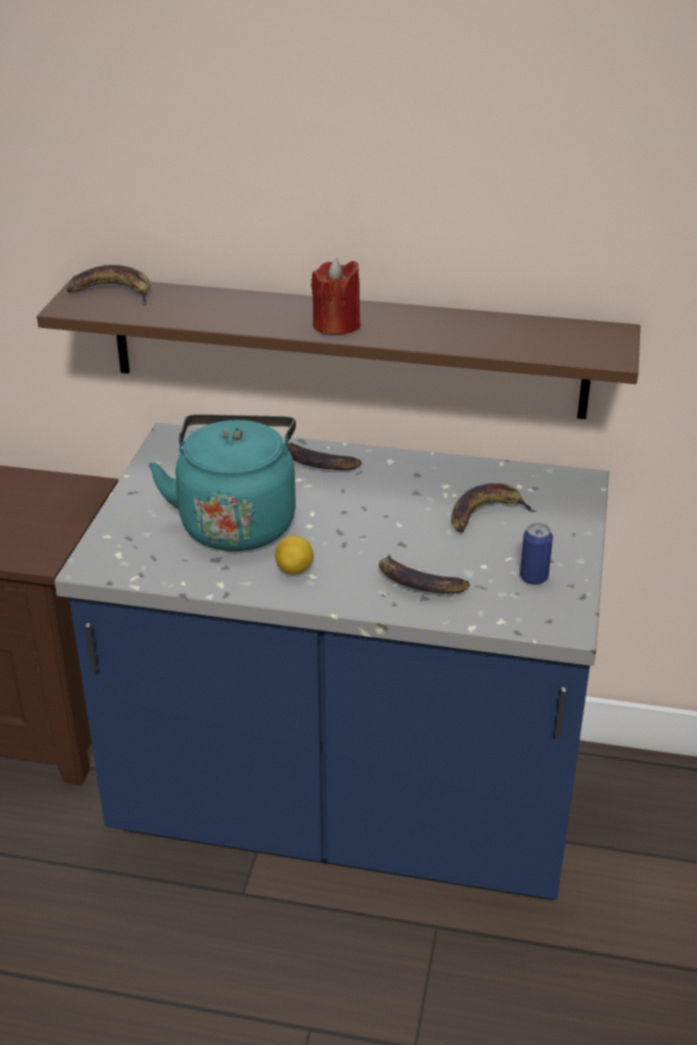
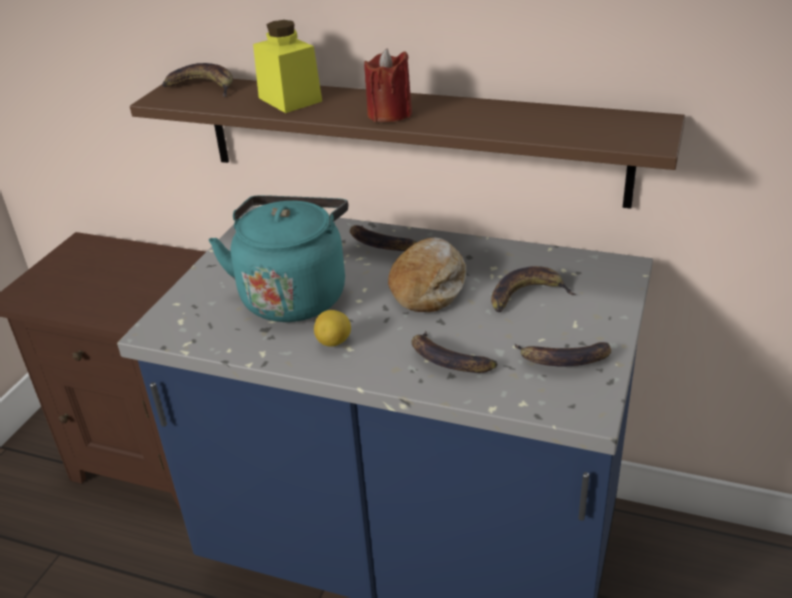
camera: 10 degrees right, 0 degrees up
(220, 308) = (290, 99): none -> yellow jar
(381, 507) = (429, 286): none -> bread
(533, 578) = (563, 360): can -> banana

